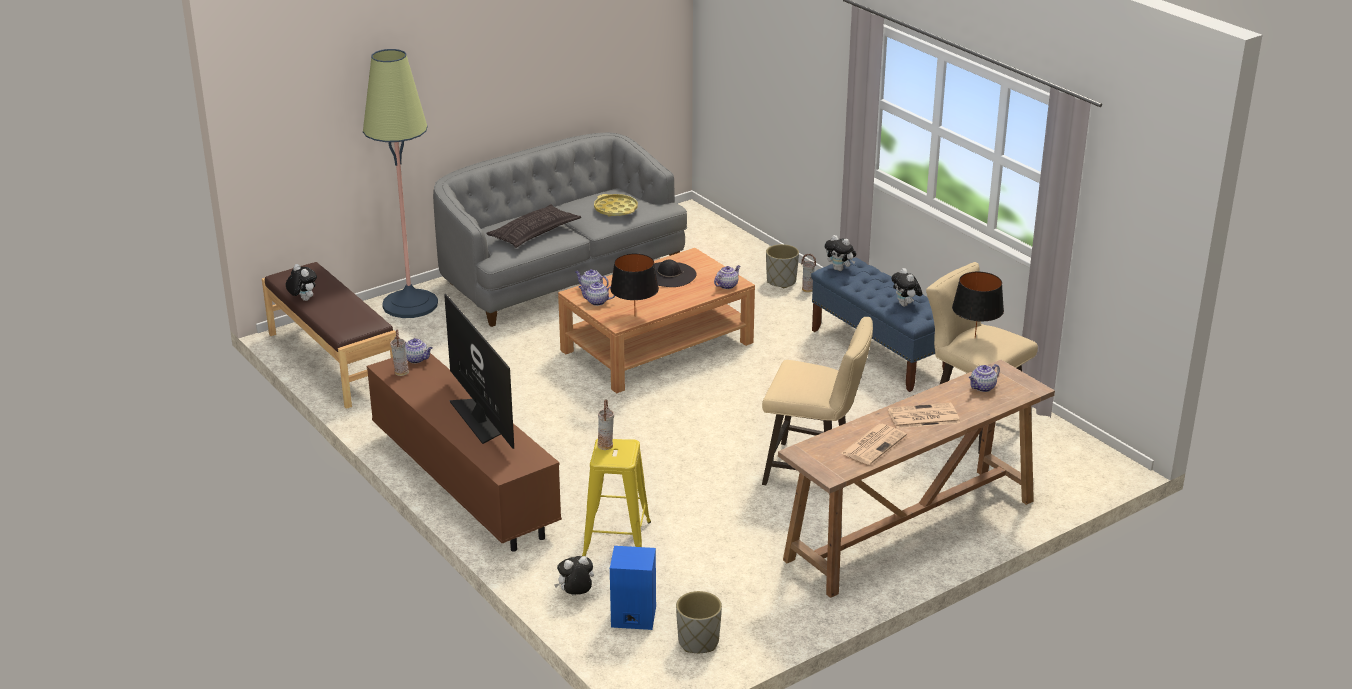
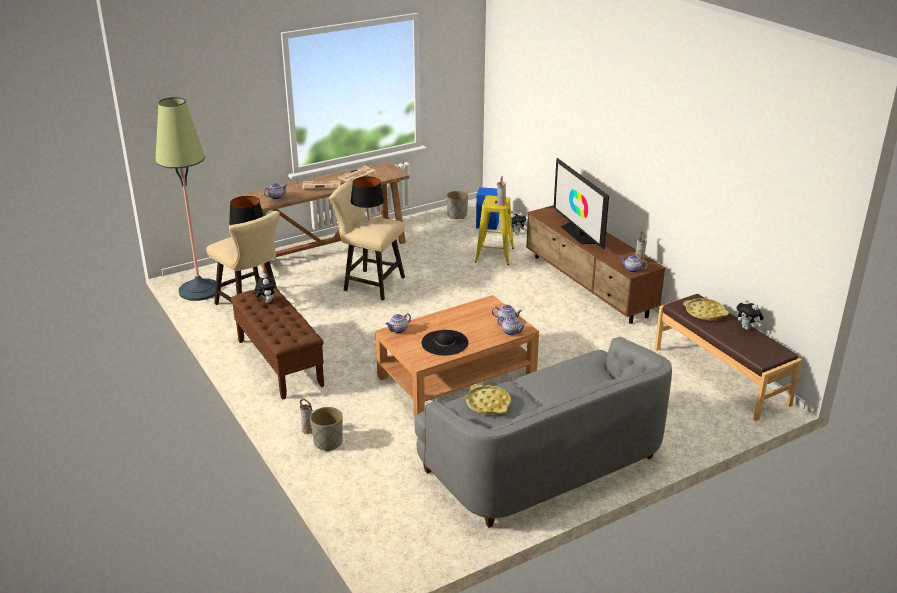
camera: 175 degrees left, 0 degrees up
(344, 315) = (704, 312): none -> yellow tray
(410, 304) = (681, 433): floor lamp -> floor lamp (199, 290)
(534, 232) = (567, 380): pillow -> none
(634, 316) = (477, 306): black table lamp -> black table lamp (368, 220)
(840, 269) = (299, 335): plush toy -> none
(880, 352) = (279, 363): blue bench -> brown bench

